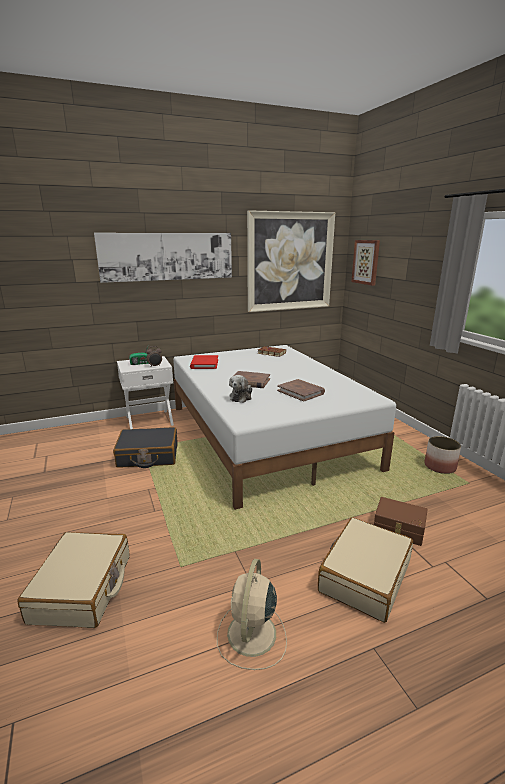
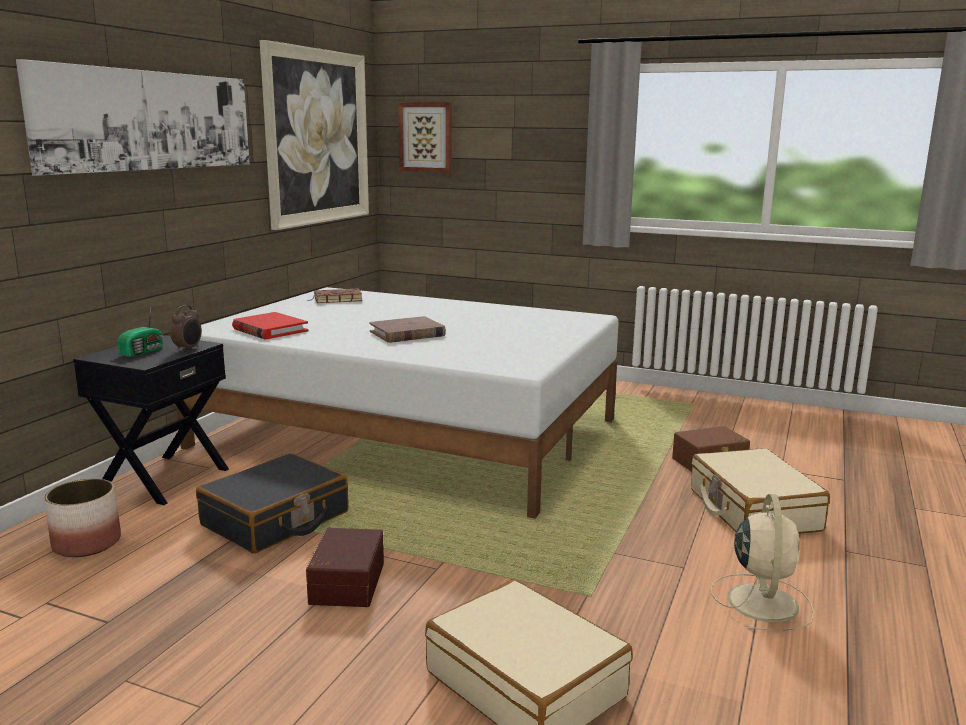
camera: 45 degrees left, 5 degrees down
(118, 497) = (345, 582): none -> brown storage box
(149, 420) = (163, 478): white nightstand -> black nightstand
(241, 397) = (446, 350): plush toy -> none
(251, 635) = (762, 601): beige fan -> beige fan turned 135 degrees counterclockwise
(301, 392) = (502, 329): brown book -> none
(440, 467) = (648, 399): planter -> planter (87, 543)

